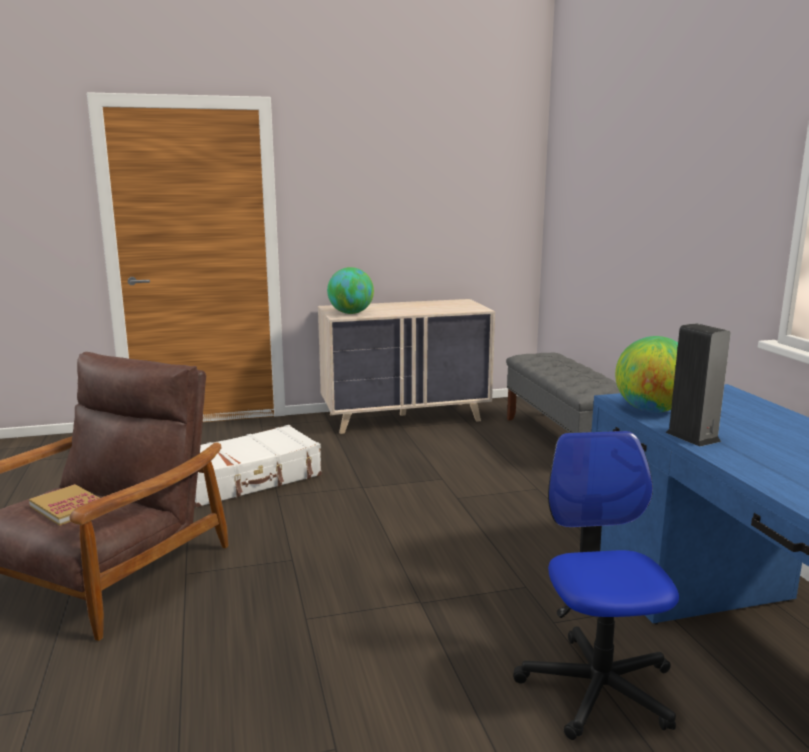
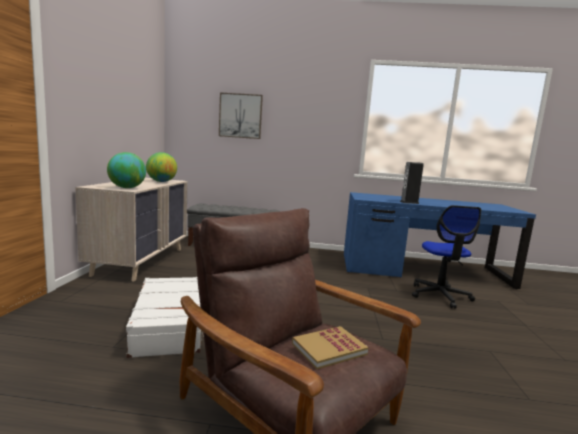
camera: 70 degrees left, 5 degrees down
(598, 688) = (440, 295): office chair -> office chair turned 105 degrees counterclockwise
(612, 192) = (240, 116): none -> picture
(651, 410) = (378, 199): globe -> globe (161, 181)

